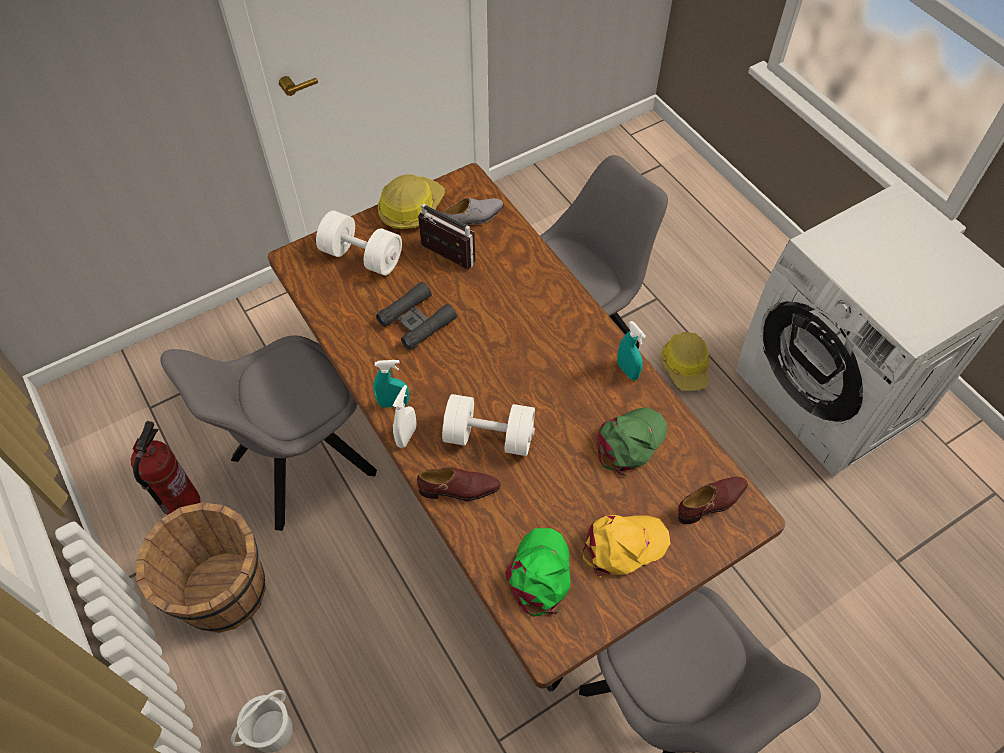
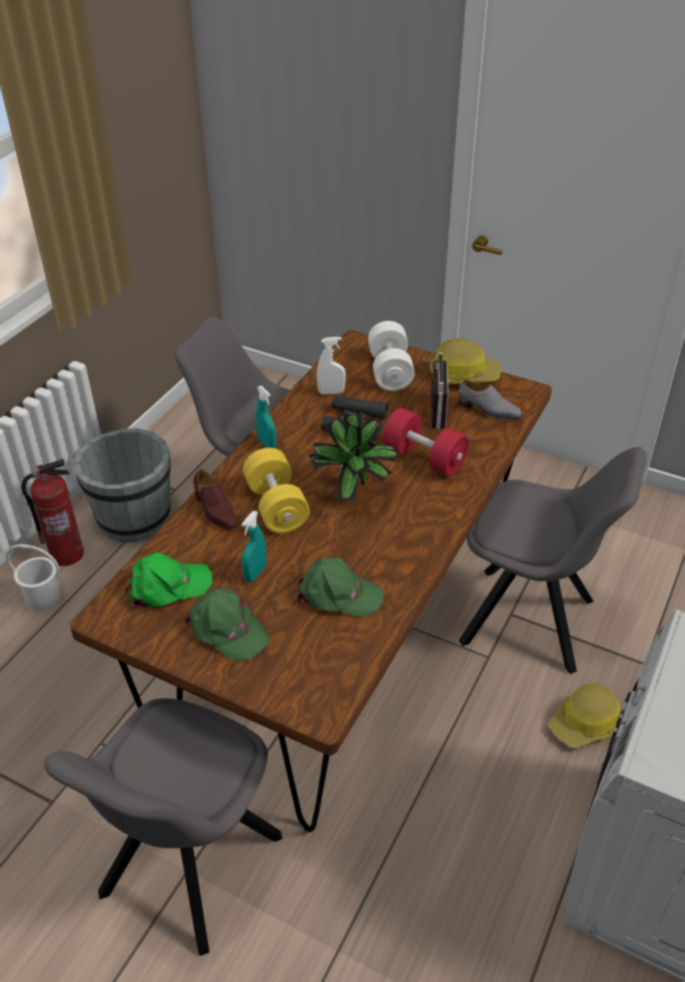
camera: 60 degrees right, 15 degrees down
(182, 503) = (189, 463): fire extinguisher -> fire extinguisher (67, 554)
(222, 592) = (134, 518): brown bucket -> grey bucket
(406, 436) = (242, 462): white spray bottle -> white spray bottle (331, 392)
(489, 436) = (276, 506): white dumbbell -> yellow dumbbell
(502, 296) = (424, 458): none -> red dumbbell
(515, 369) = (355, 495): none -> potted plant
(623, 545) = (228, 629): yellow cap -> green cap
(627, 370) = (415, 564): turquoise spray bottle -> turquoise spray bottle (255, 573)
(711, 503) = (315, 676): brown shoe -> none

